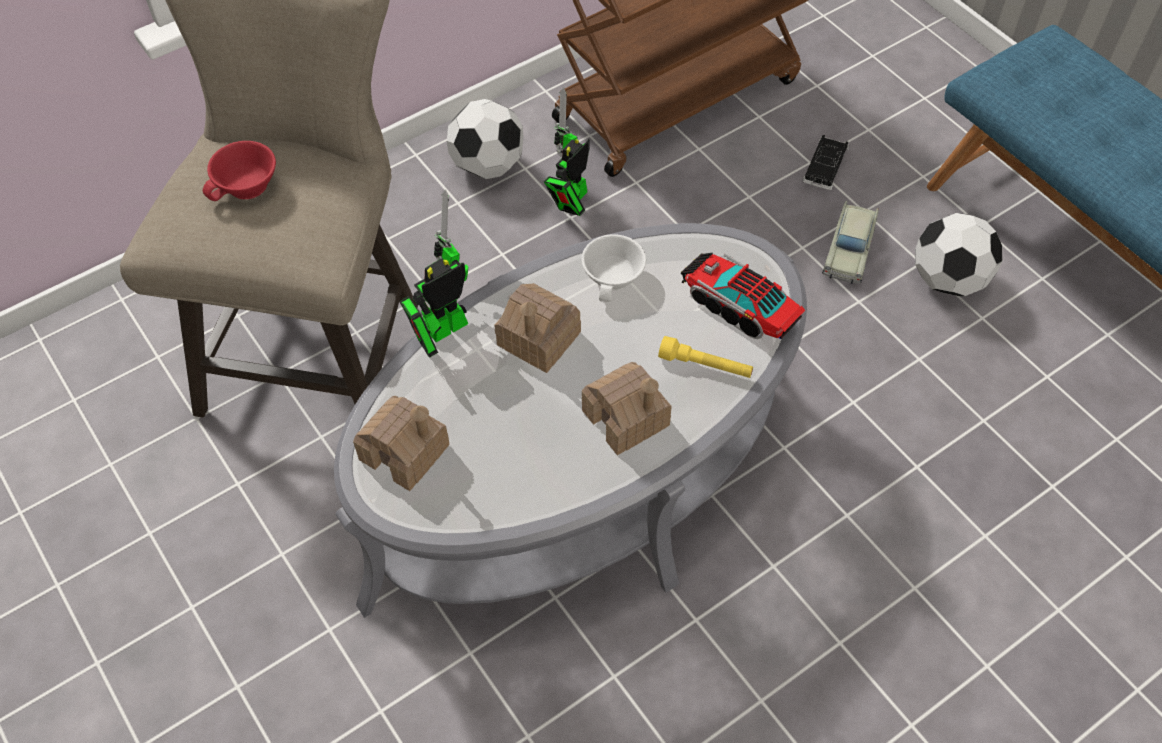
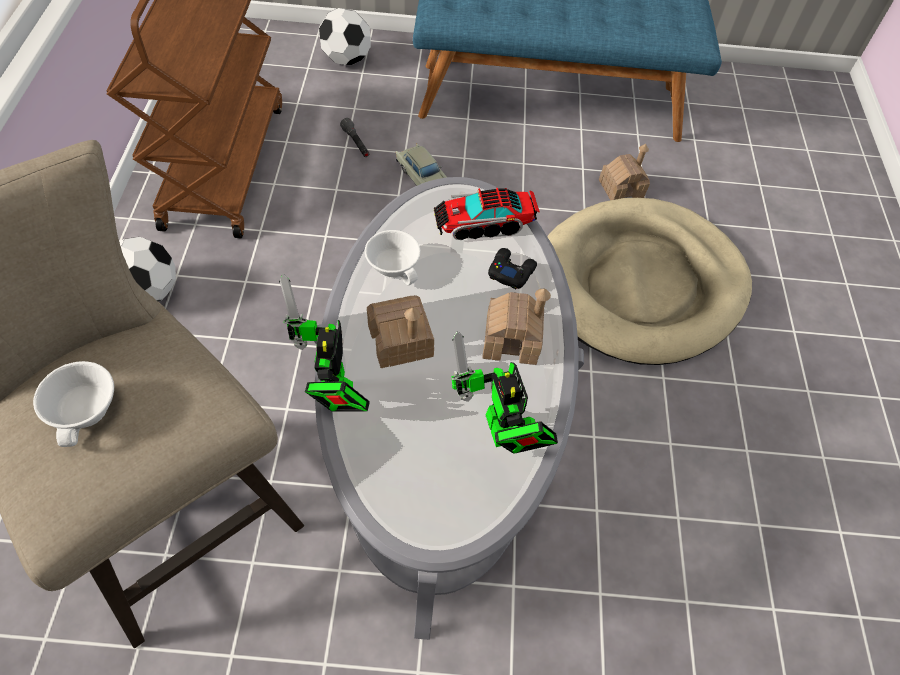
camera: 55 degrees left, 0 degrees up
(247, 187) = (87, 411): red cup -> white cup
(405, 452) = (417, 491): toy house -> toy house (621, 189)
(569, 201) = (232, 272): toy robot -> toy robot (501, 435)
(705, 366) = (511, 271): yellow flashlight -> black game controller
(825, 166) = (356, 143): black toy car -> grey flashlight
(944, 540) = (640, 284): none -> beige dog bed
(948, 280) = (487, 157): football -> football (346, 59)

